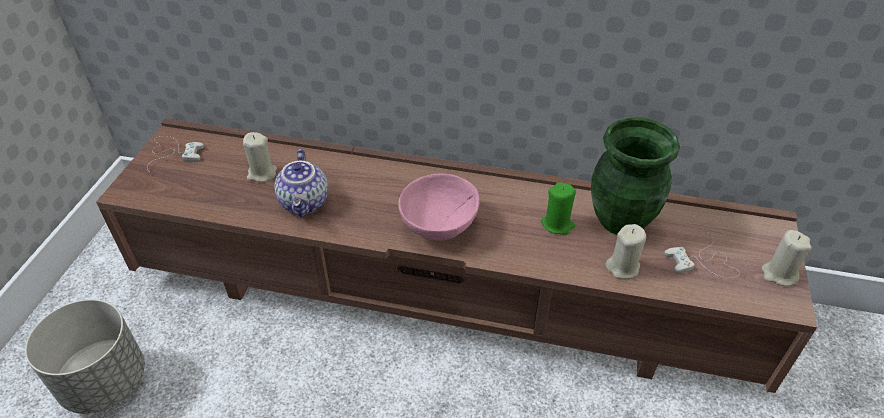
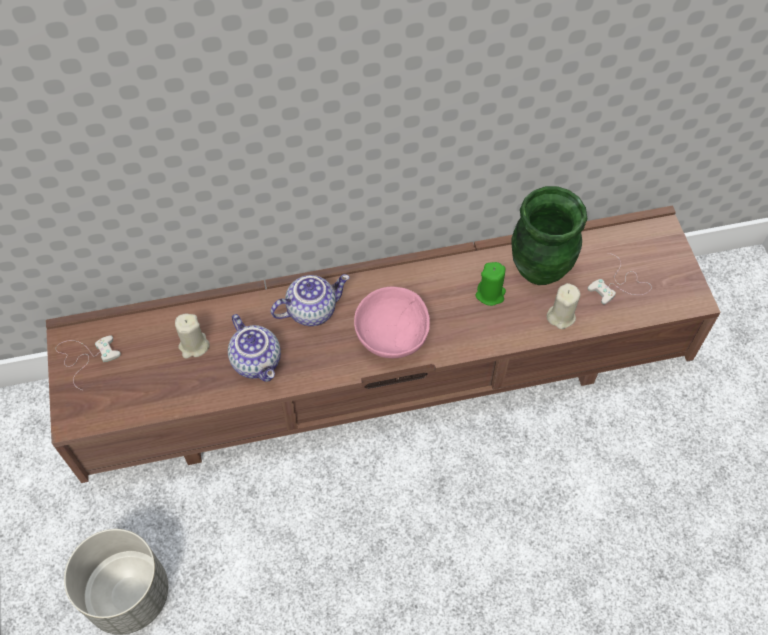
camera: 25 degrees left, 15 degrees up
(380, 181) = (312, 309): none -> teapot
(779, 274) = (679, 274): beige candle -> none

